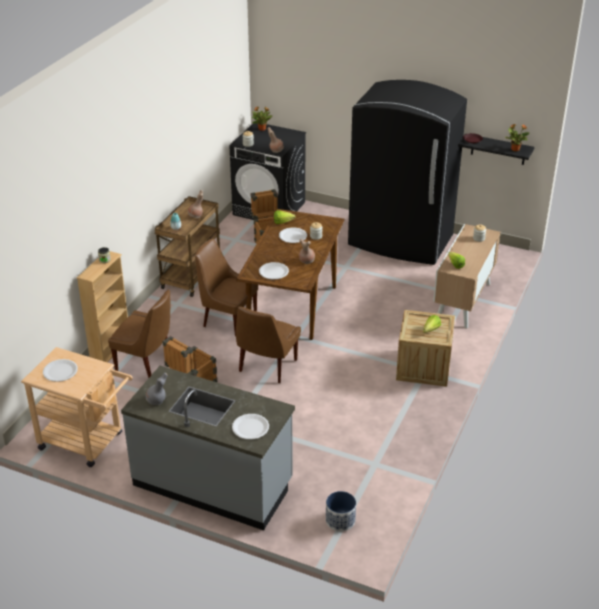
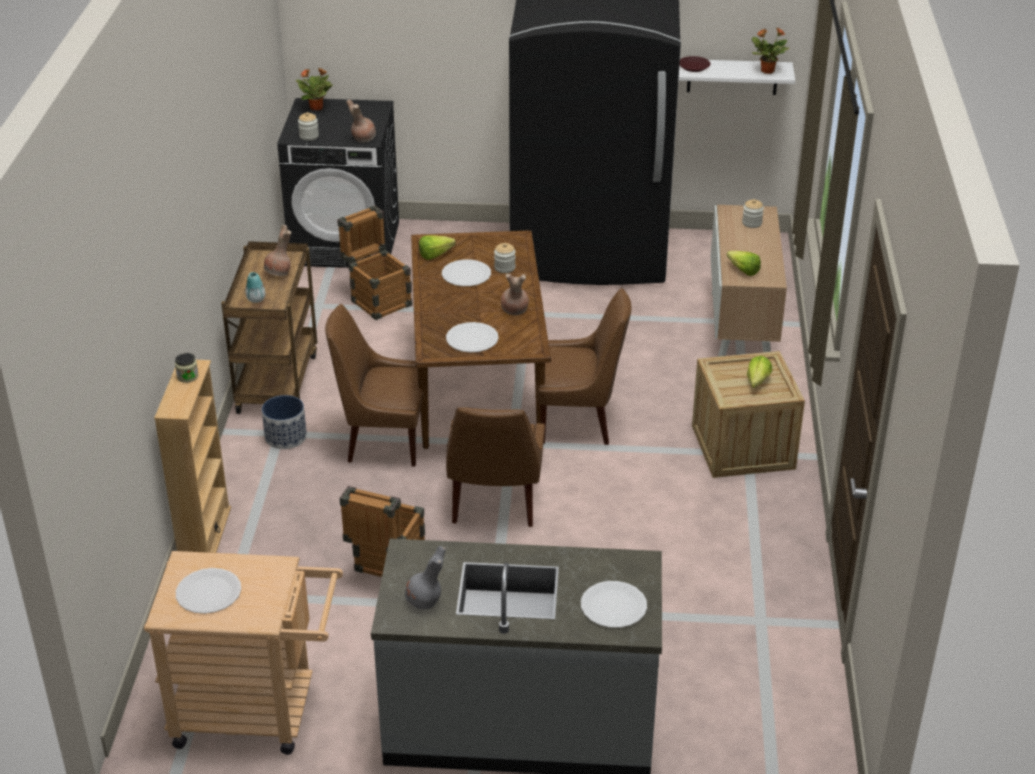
camera: 20 degrees left, 0 degrees up
(146, 363) = (284, 547): brown chair -> brown chair (579, 421)
(340, 520) = (761, 728): planter -> planter (285, 437)
(498, 149) = (732, 76): black shelf -> white shelf

